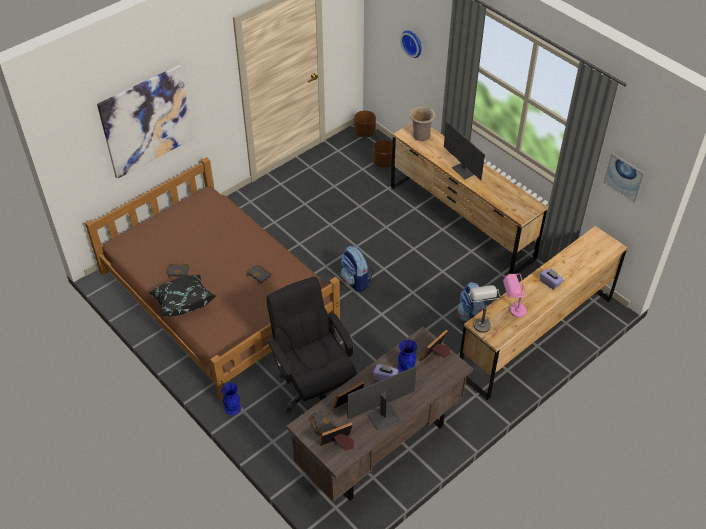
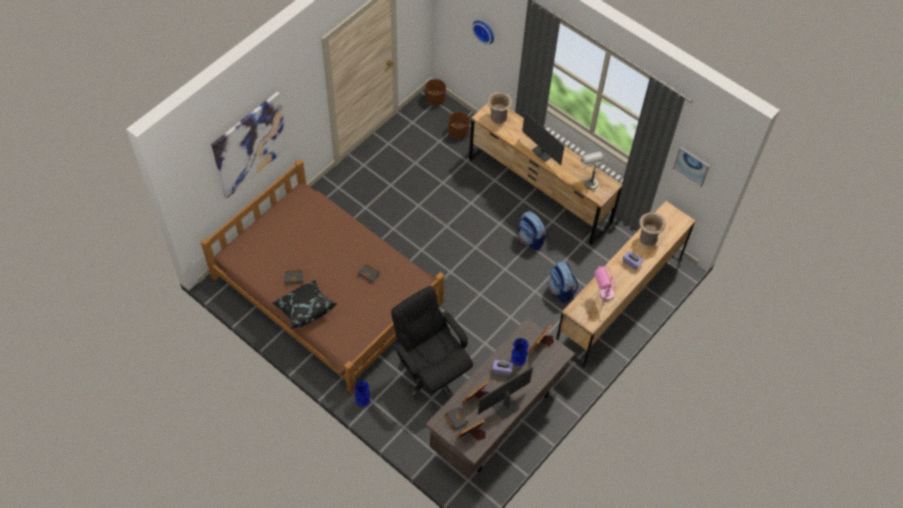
camera: 10 degrees left, 10 degrees up
(356, 281) = (451, 263): backpack -> backpack (531, 239)
(479, 321) = (575, 308): grey table lamp -> grey table lamp (589, 180)
(570, 260) = (647, 238): none -> beige vase

